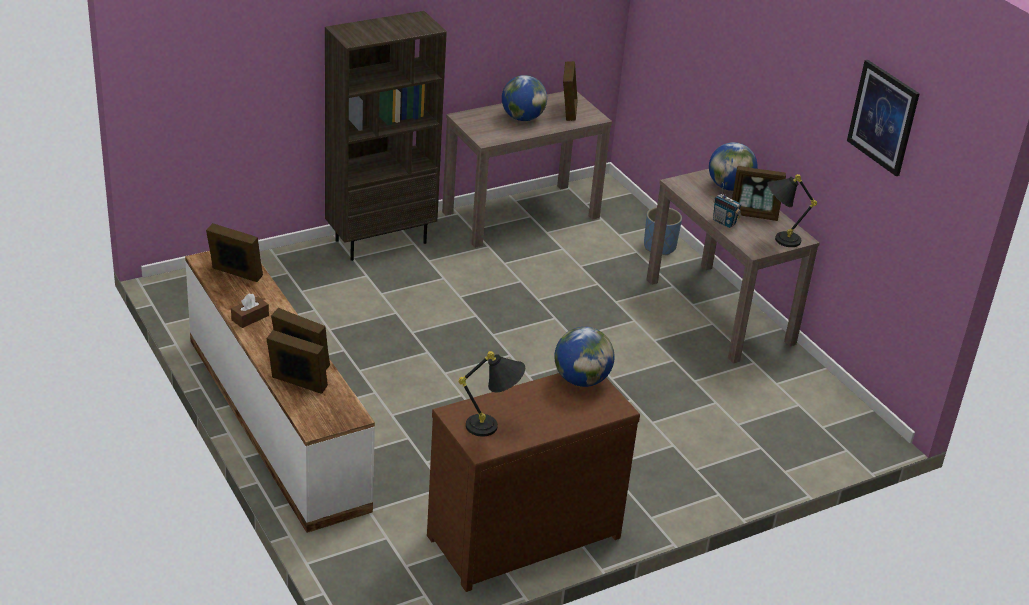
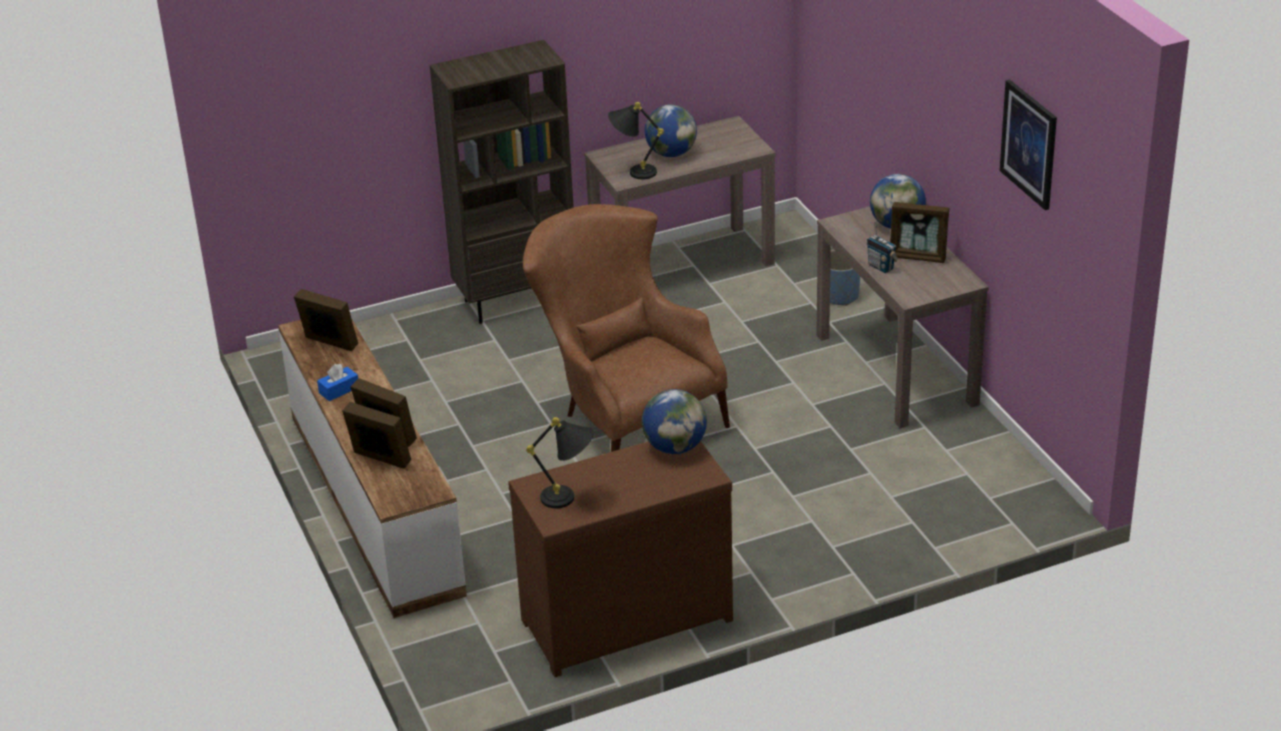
camera: 10 degrees right, 0 degrees up
(250, 318) = (339, 390): brown tissue box -> blue tissue box
(491, 348) = (623, 418): none -> brown armchair
(568, 110) = (726, 142): picture frame -> none
(778, 239) = (939, 284): black table lamp -> black table lamp (633, 172)

